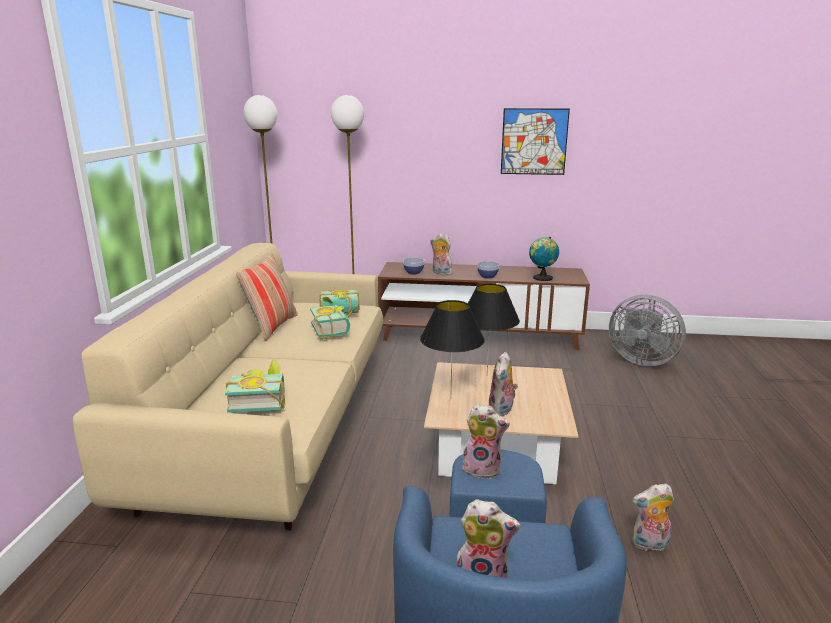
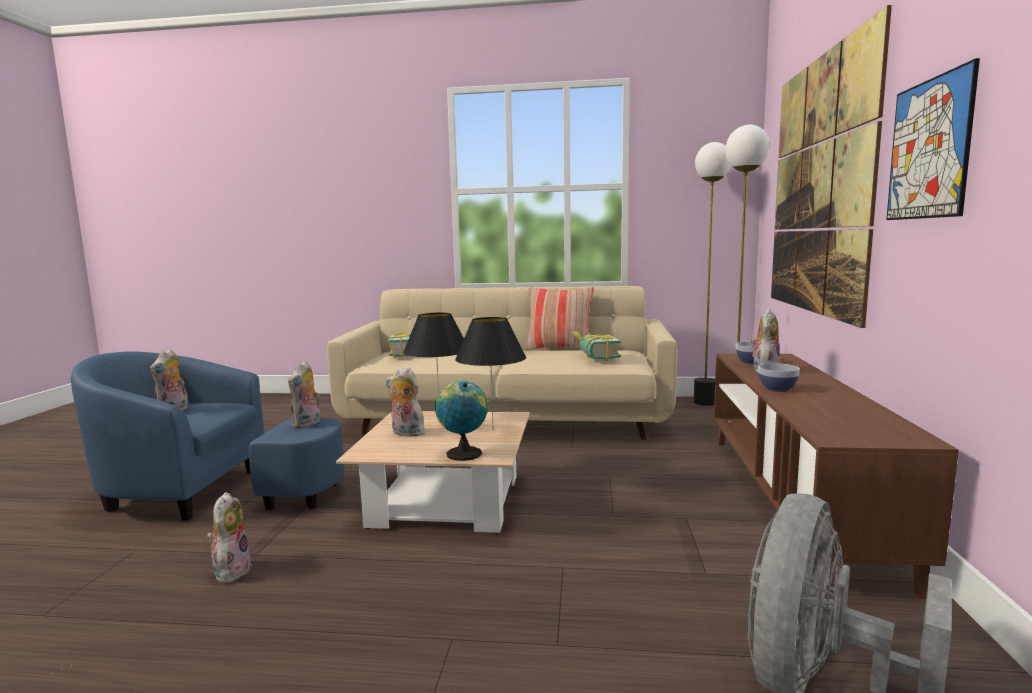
camera: 90 degrees right, 10 degrees down
(335, 330) = (548, 358): book -> none
(399, 146) = (818, 186): none -> picture
(541, 278) = (812, 416): globe -> globe (462, 453)

